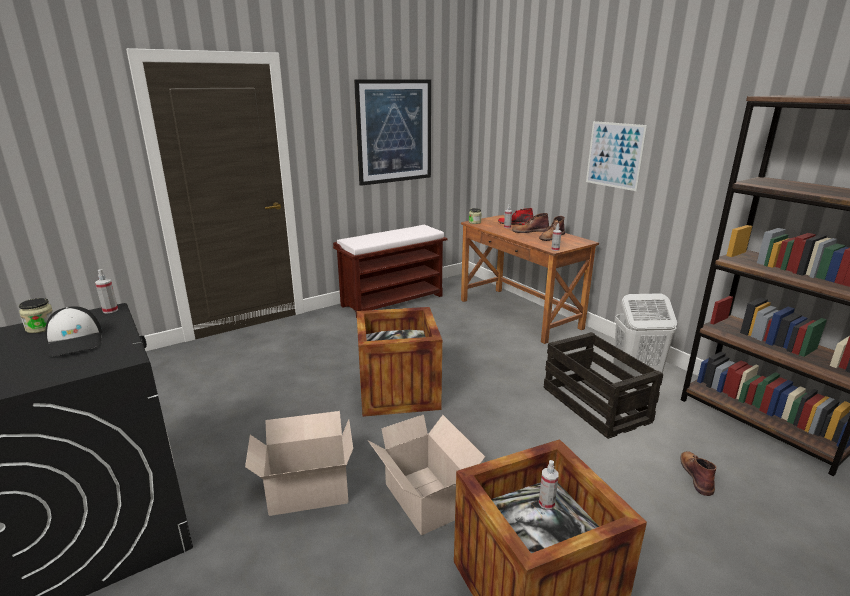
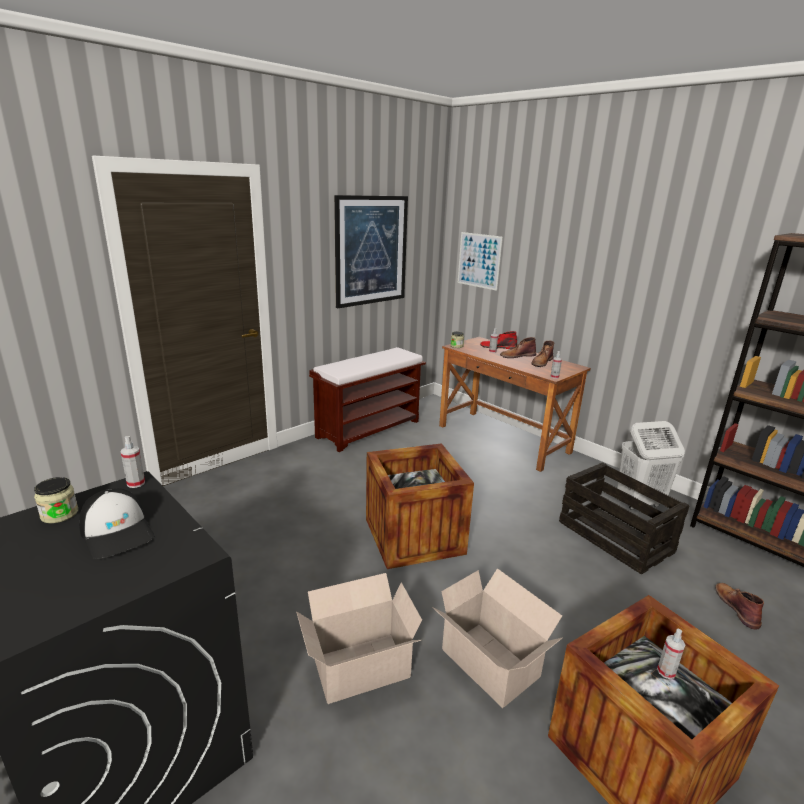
camera: 10 degrees left, 0 degrees up
(614, 155) = (609, 282): picture -> picture (479, 260)

